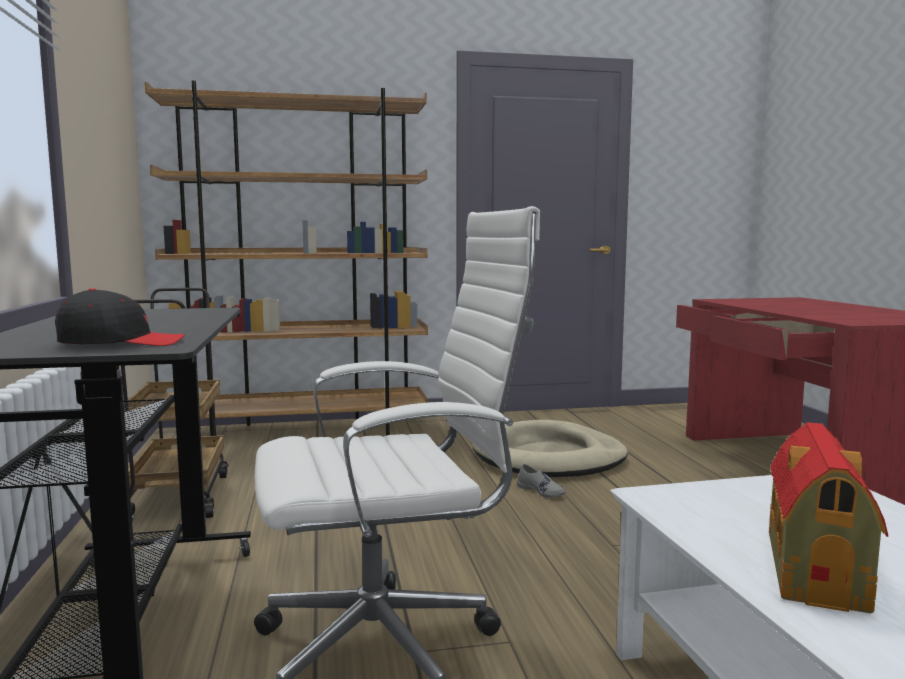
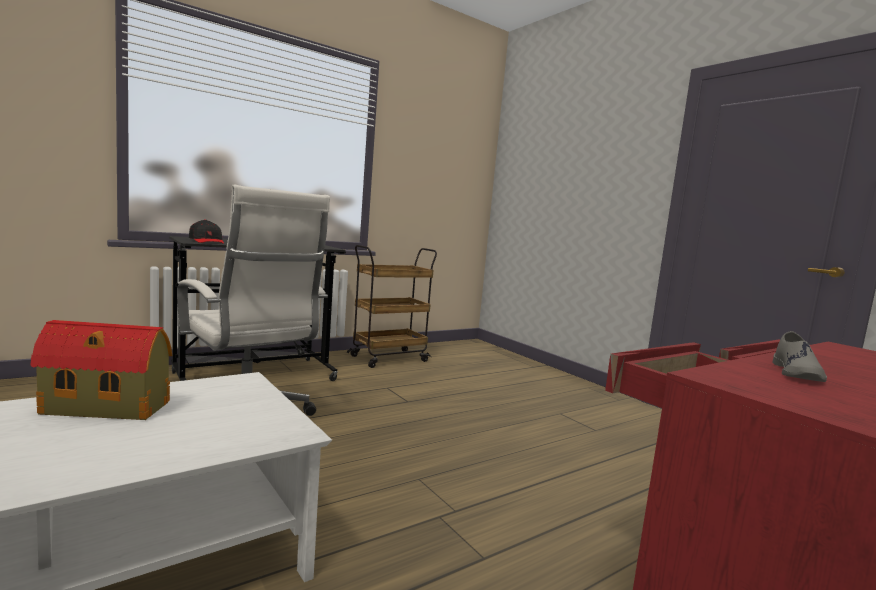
camera: 65 degrees right, 0 degrees up
(303, 430) = (522, 365): brown bookcase -> none
(541, 491) = (501, 445): grey shoe -> grey shoe (796, 373)
(549, 457) = (587, 443): beige dog bed -> none

